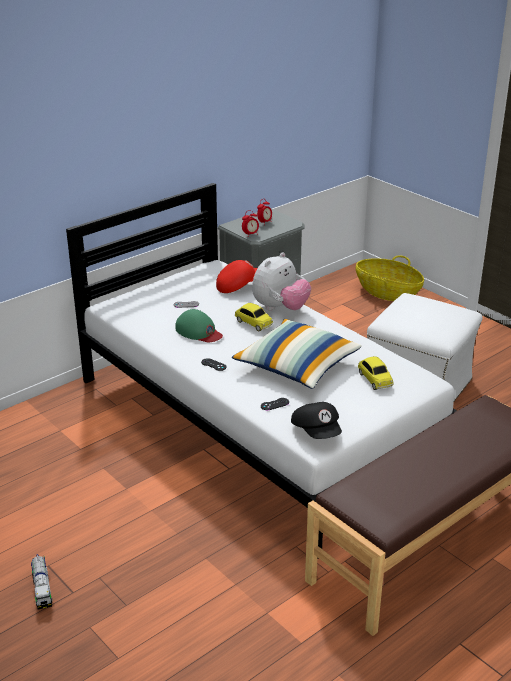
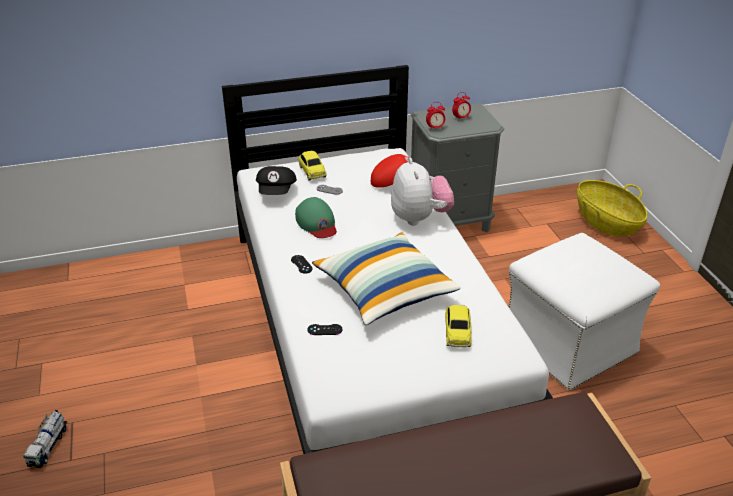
camera: 25 degrees right, 5 degrees up
(253, 323) = (378, 227): toy car -> toy car (312, 171)
(280, 308) = (420, 218): plush toy -> plush toy turned 75 degrees counterclockwise
(317, 431) = (343, 378): black cap -> black cap (277, 191)

